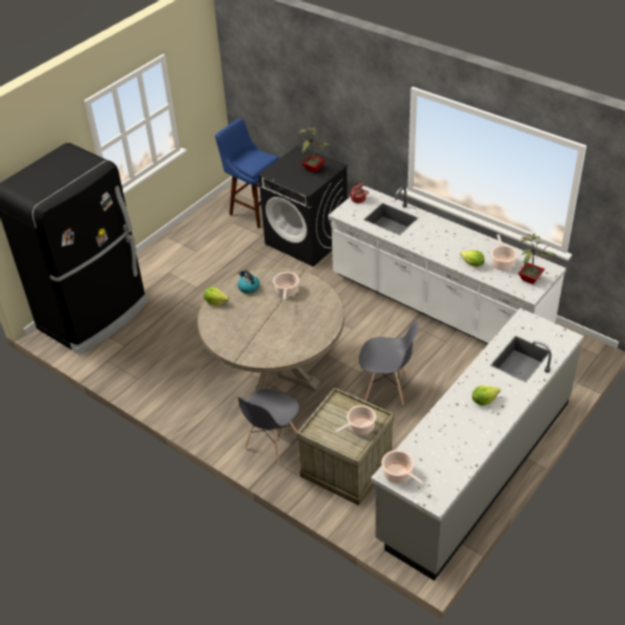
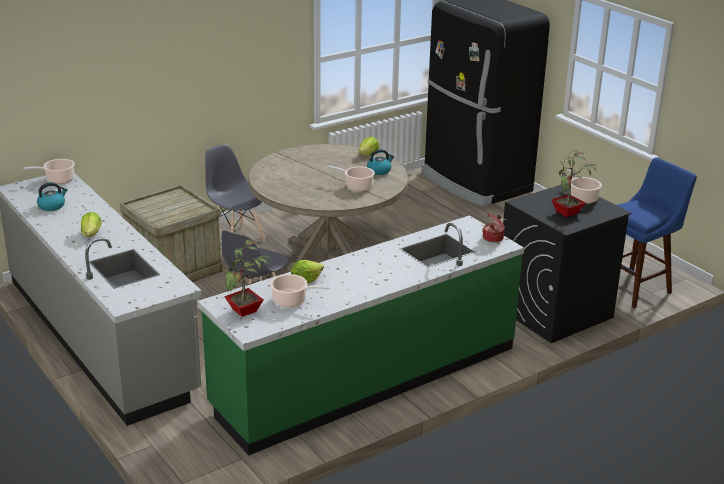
camera: 105 degrees right, 15 degrees down
(359, 427) = (158, 212): cooking pot -> cooking pot (582, 197)
(438, 306) = (366, 377): white counter -> green counter
(453, 451) = (52, 206): none -> kettle

